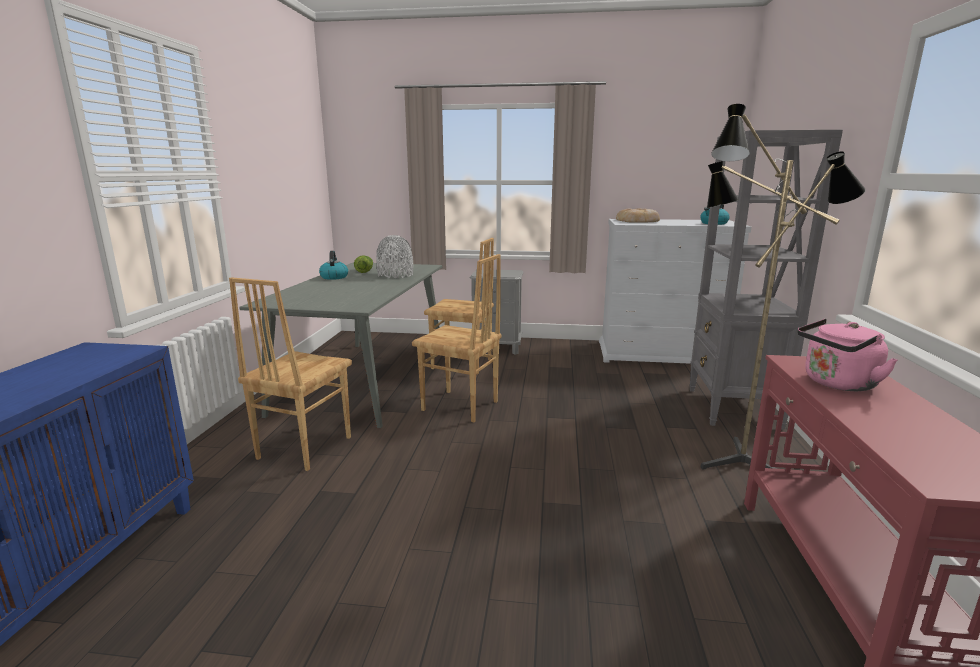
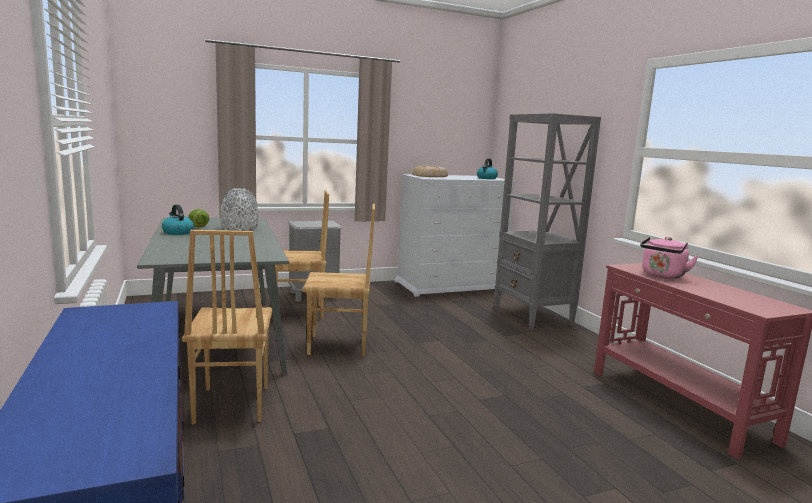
camera: 30 degrees left, 5 degrees down
(734, 458) = (563, 347): floor lamp -> none

